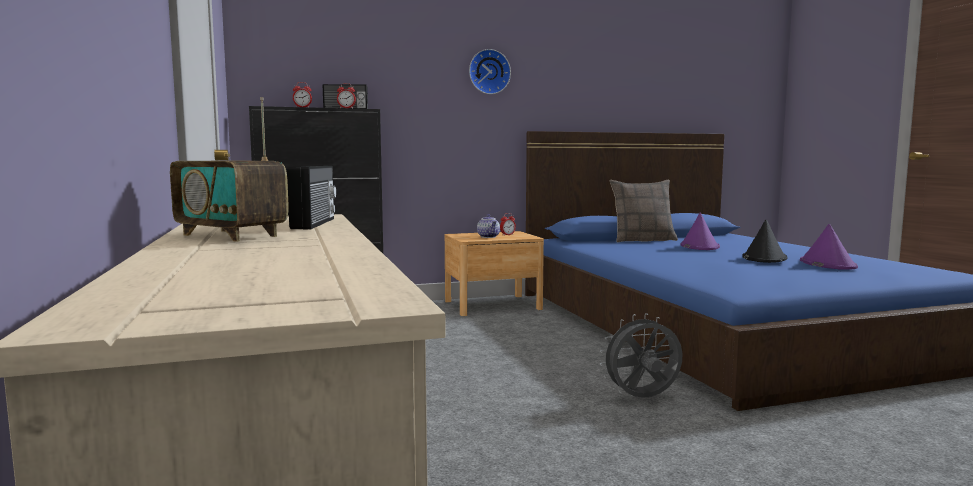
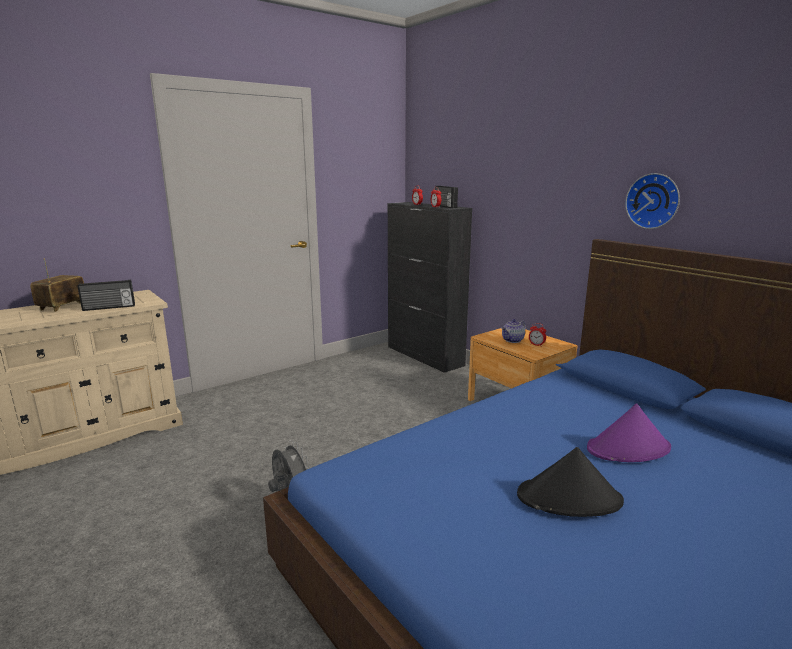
camera: 70 degrees right, 10 degrees up
(489, 72) = (571, 169): wall clock -> wall clock (653, 201)
(642, 240) = (645, 410): pillow -> none
(827, 264) = (579, 560): purple hat -> none

